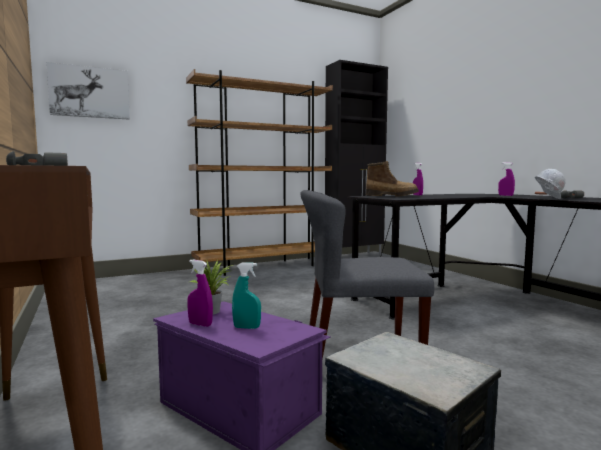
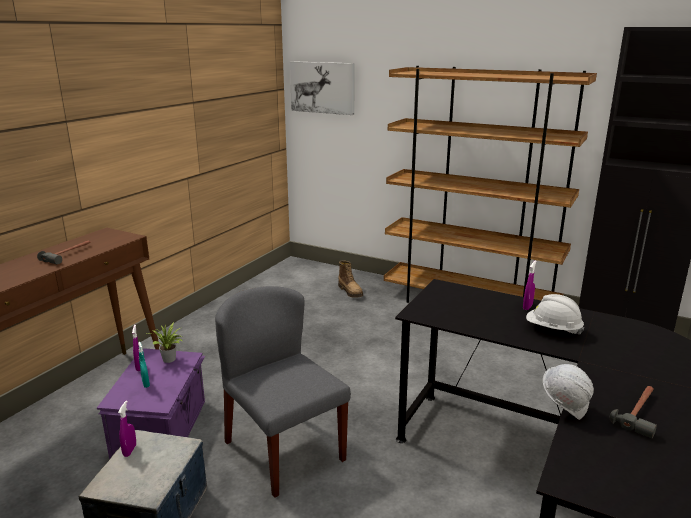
camera: 55 degrees right, 15 degrees up
(391, 196) = (469, 299): boot -> boot (351, 292)
(452, 195) = (552, 329): none -> white hard hat
(505, 195) = (631, 366): purple spray bottle -> purple spray bottle (130, 450)

